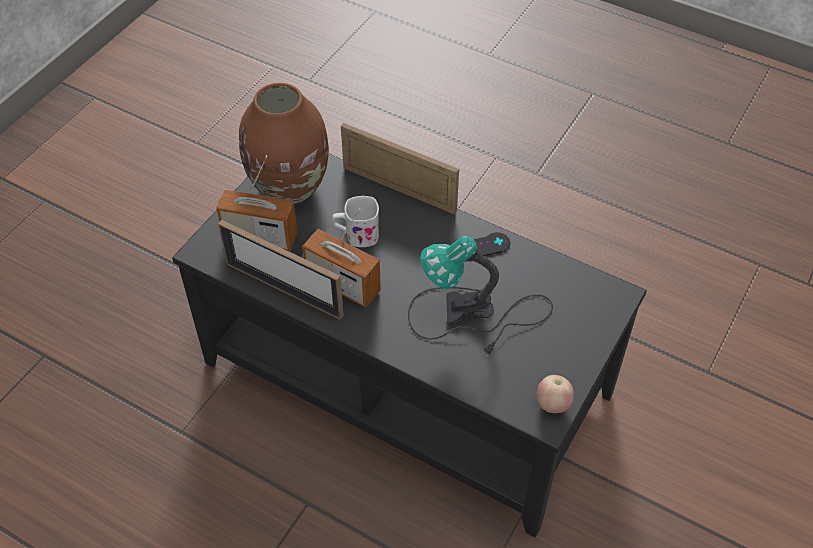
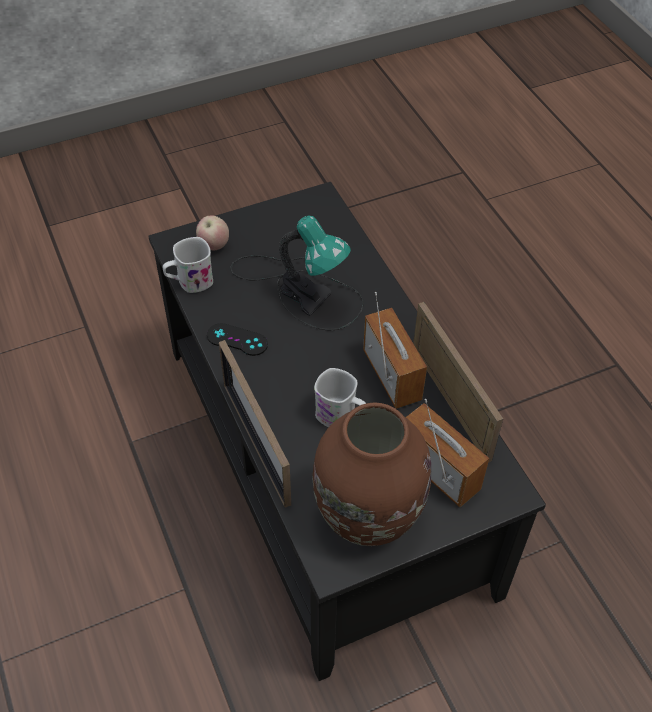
camera: 145 degrees left, 0 degrees up
(553, 404) = (307, 204): apple -> apple (214, 245)
(566, 269) = (189, 282): none -> white mug

